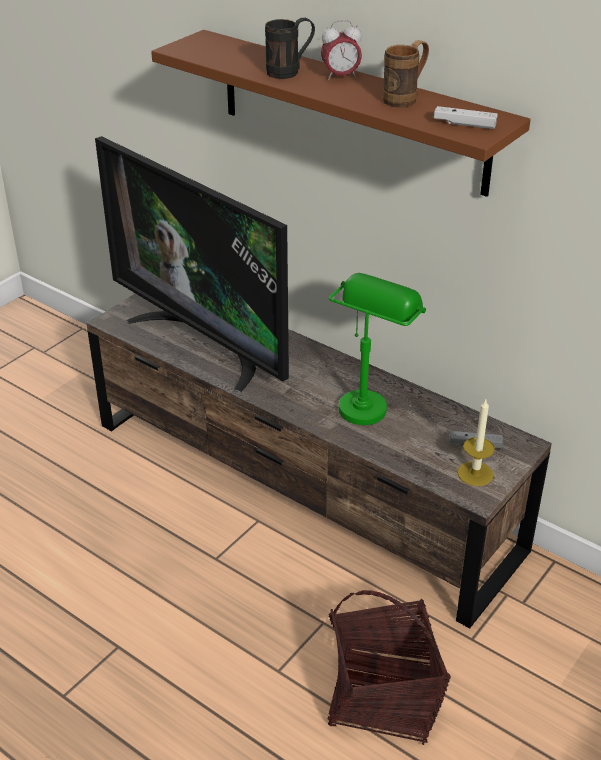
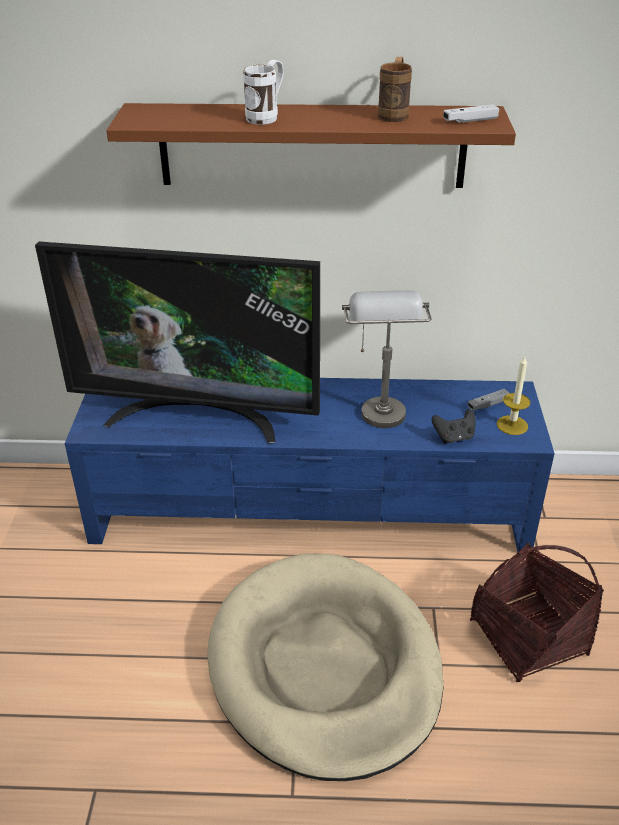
camera: 35 degrees left, 0 degrees up
(182, 617) = (324, 667): none -> beige dog bed
(290, 72) = (267, 117): black mug -> white mug
(302, 485) = (312, 510): brown tv stand -> blue tv stand
(340, 77) = (315, 111): alarm clock -> none
(369, 400) = (379, 405): green table lamp -> grey table lamp
(403, 459) = (454, 437): none -> black game controller

